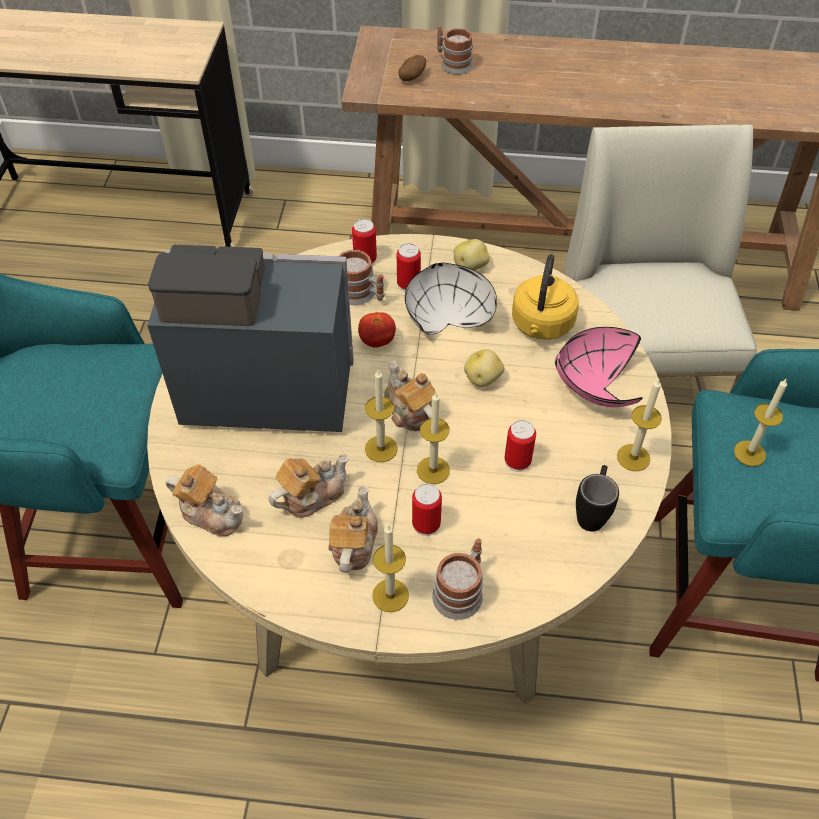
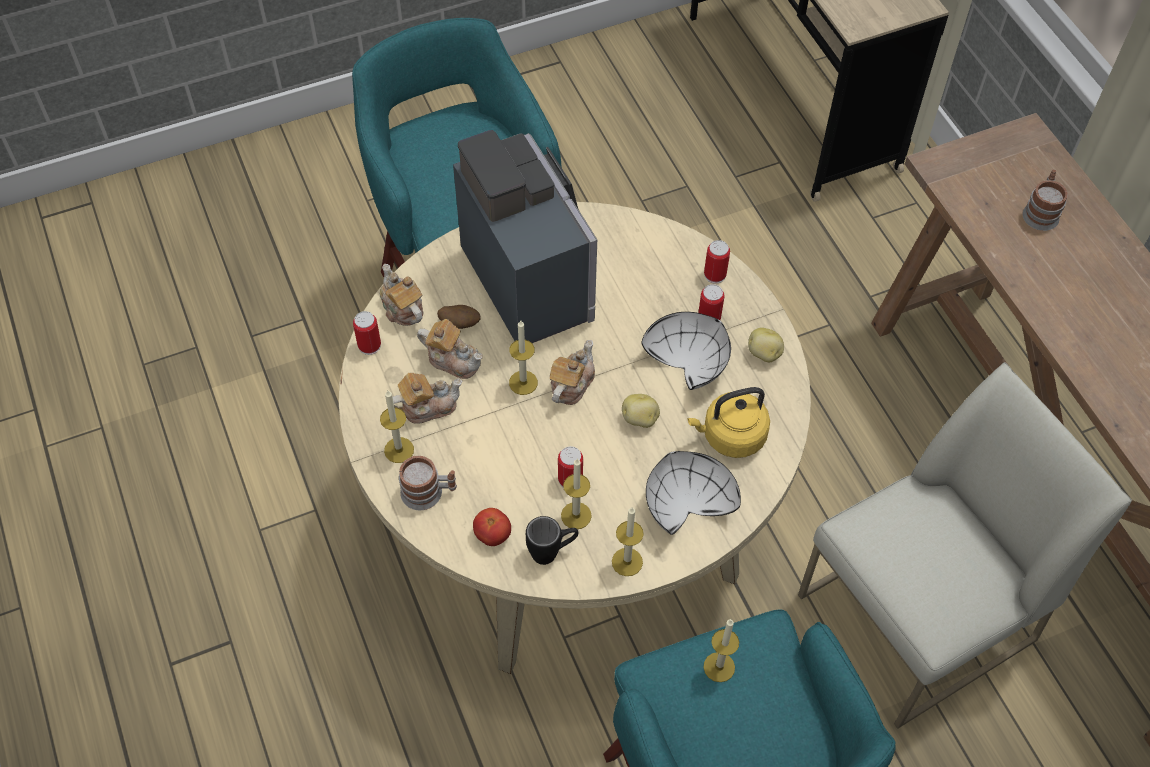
camera: 60 degrees right, 5 degrees up
(211, 513) = (402, 308): teapot -> teapot turned 150 degrees clockwise
(361, 295) = (672, 292): mug -> none
(377, 341) = (629, 328): tomato -> tomato (492, 535)
(412, 78) = (988, 191): potato -> potato (460, 324)
(426, 524) = (472, 444): can -> can (369, 345)
(433, 470) = (524, 426): candle -> candle (576, 515)
(593, 388) = (684, 504): pink bowl -> white bowl

